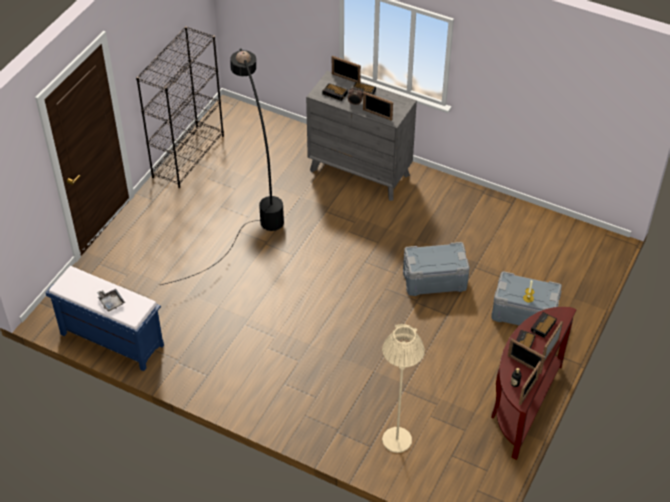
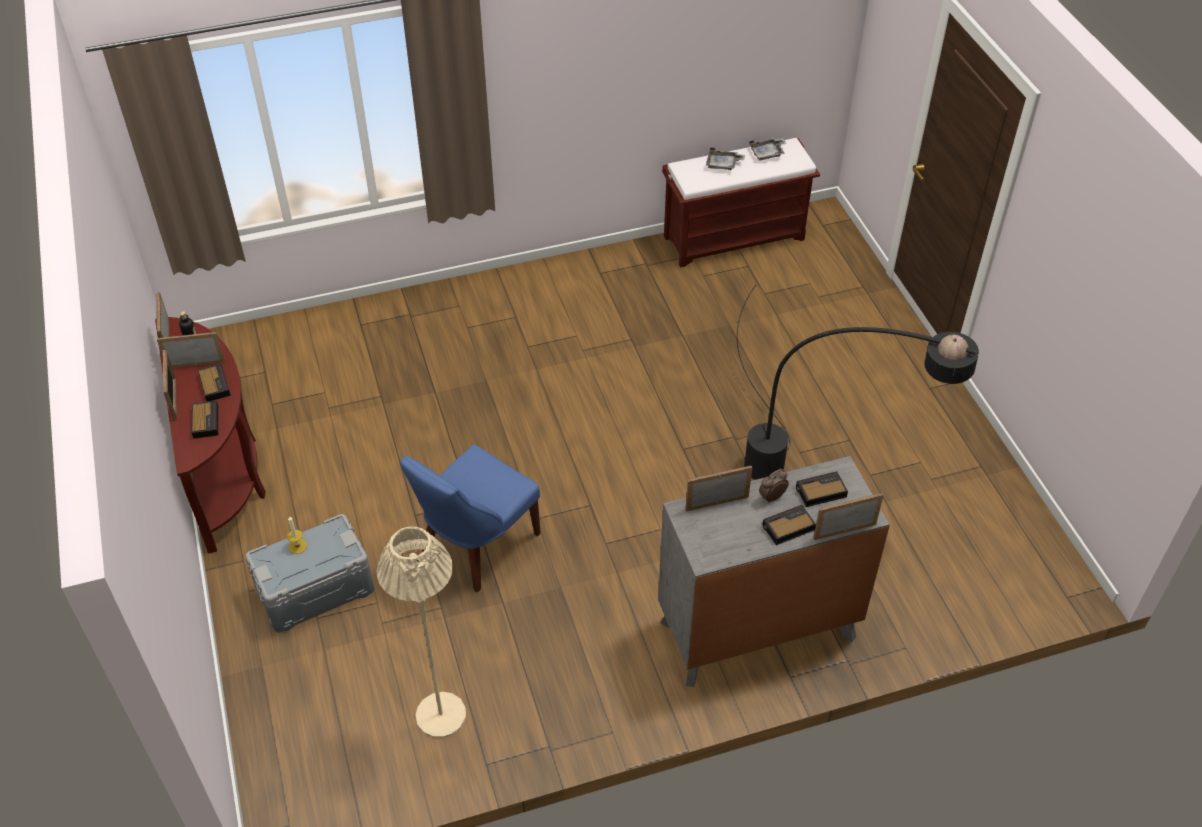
camera: 135 degrees right, 0 degrees up
(79, 291) = (767, 153): none -> grey tray
(110, 340) = (735, 237): blue bench -> brown bench
(188, 156) = (989, 471): black bookcase -> none
(397, 440) = (338, 347): beige floor lamp -> beige floor lamp (441, 715)
(434, 280) = (476, 546): grey storage box -> blue chair

